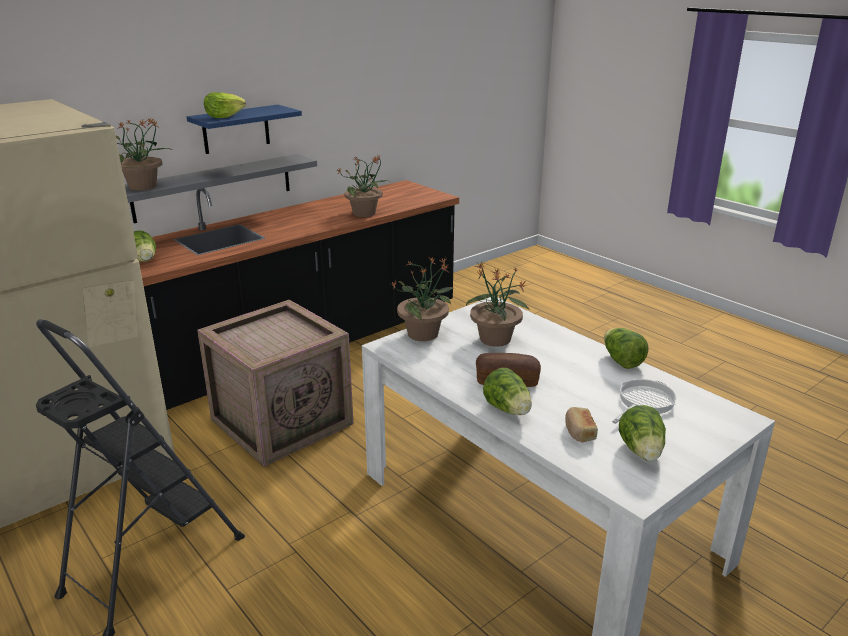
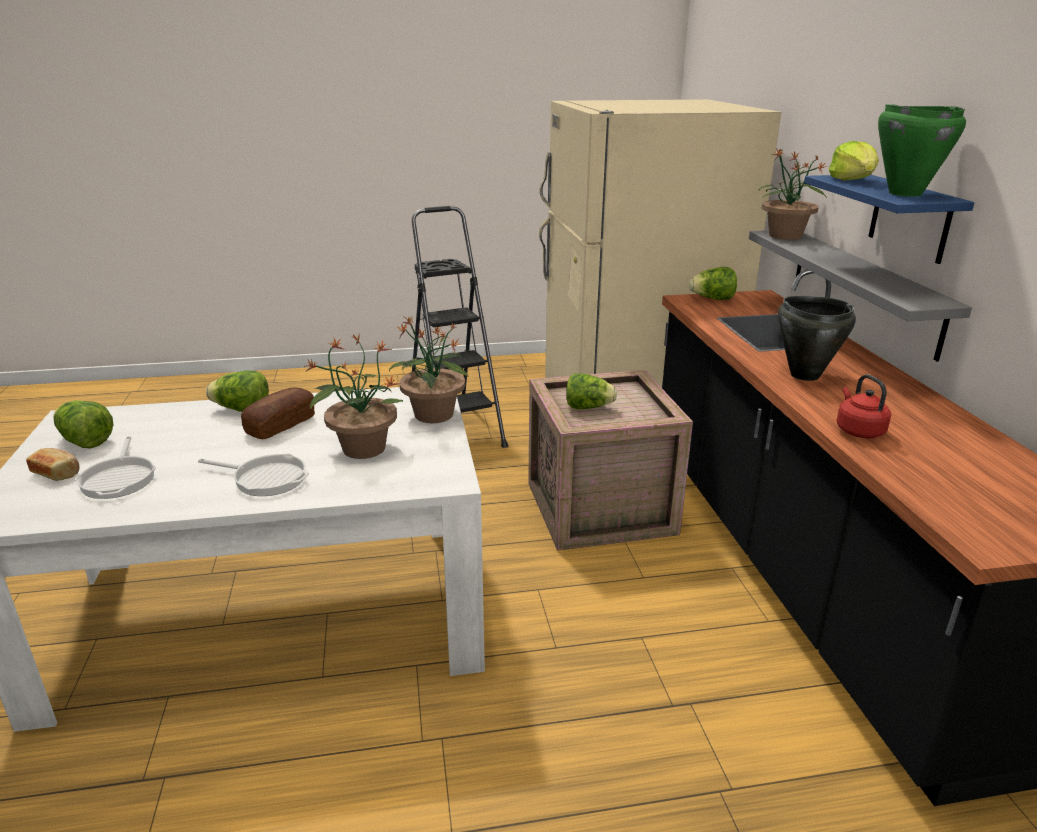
camera: 120 degrees right, 0 degrees up
(266, 110) = (904, 193): none -> green cooking pot
(299, 226) = (804, 375): none -> black cooking pot
(365, 213) = (858, 430): potted plant -> red kettle
(567, 353) = (266, 478): none -> frying pan
(579, 432) = (158, 427): bread -> bread (57, 473)
(621, 361) = (192, 506): lettuce -> lettuce (588, 407)

